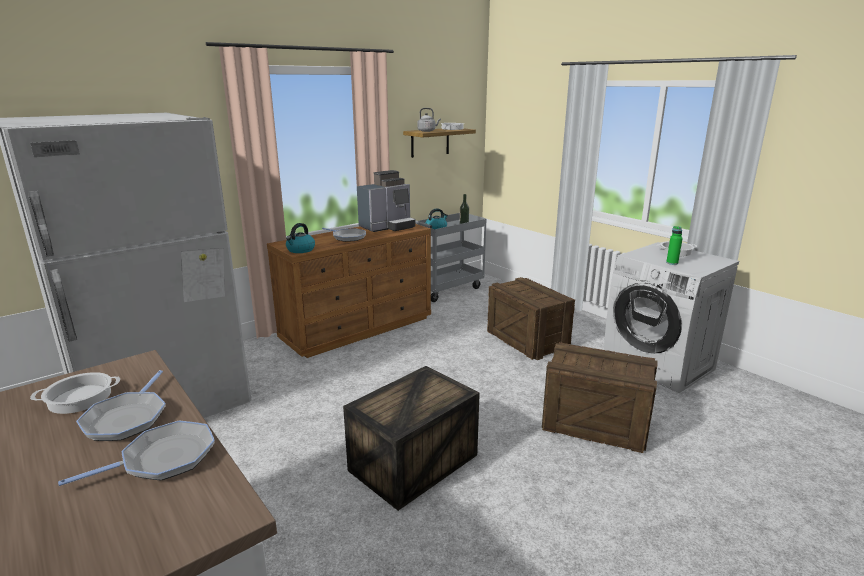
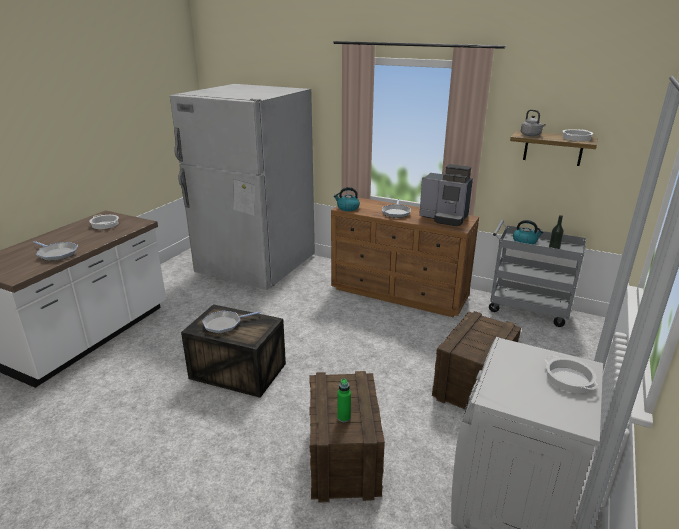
camera: 65 degrees right, 5 degrees up
(127, 418) = (89, 237): frying pan -> frying pan (224, 324)
(672, 263) = (510, 377): green bottle -> green bottle (344, 417)

